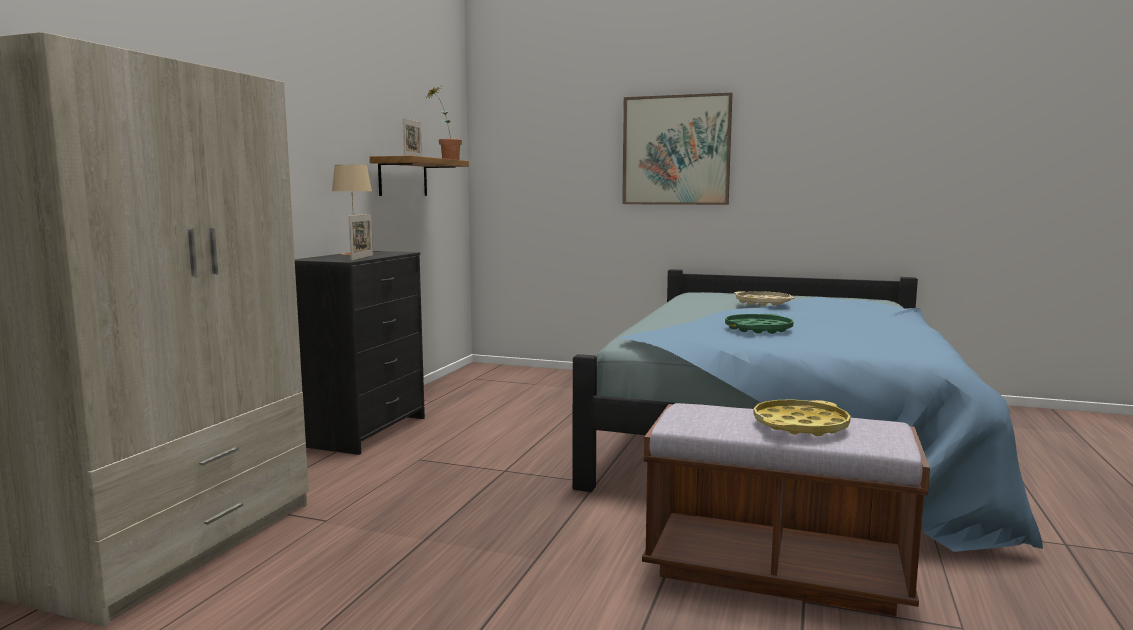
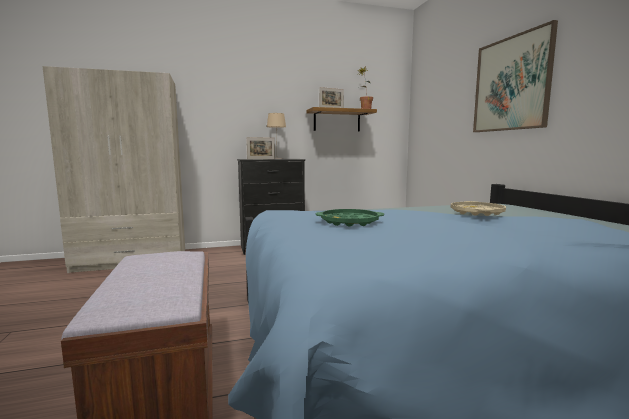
camera: 55 degrees right, 0 degrees up
(800, 425) = (145, 280): yellow tray -> none

